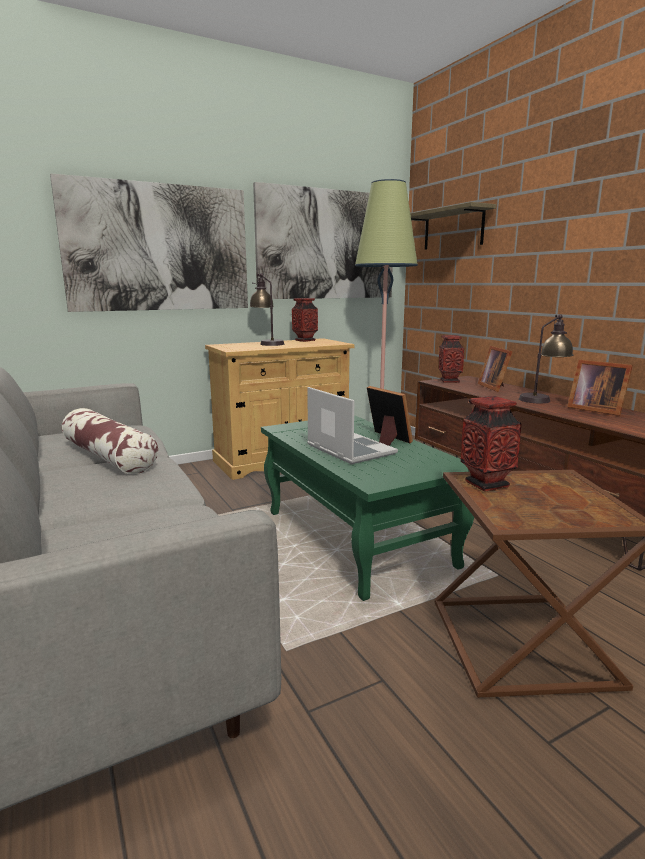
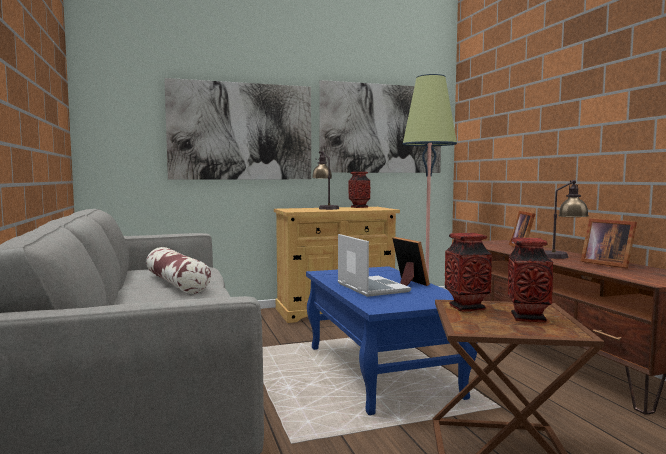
camera: 10 degrees right, 10 degrees down
(355, 537) = (379, 370): green coffee table -> blue coffee table
(449, 381) = (484, 242): vase -> vase (528, 318)
(453, 229) = (490, 113): shelf -> none

